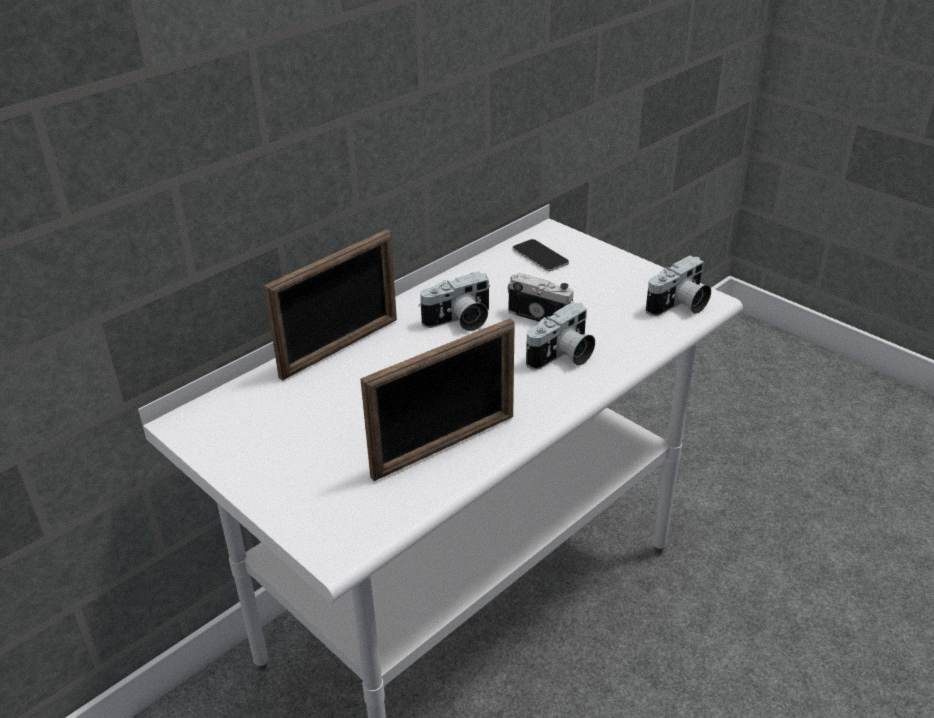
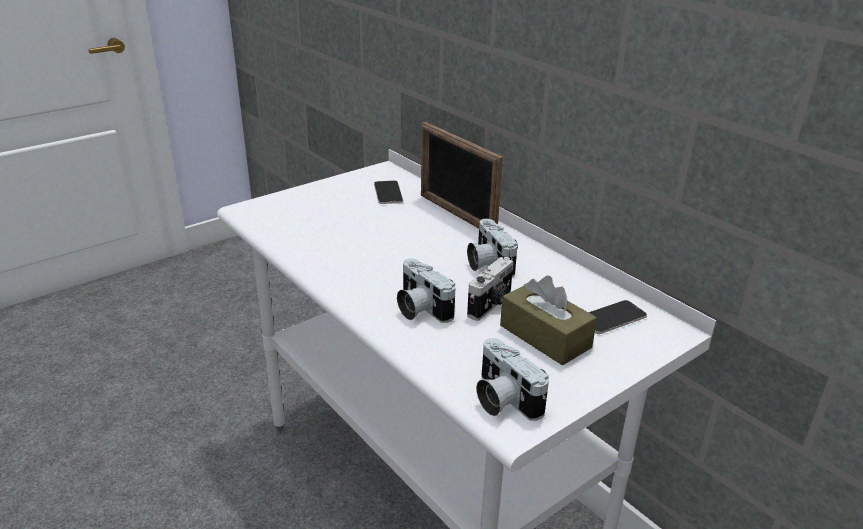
camera: 95 degrees right, 5 degrees down
(274, 410) = (388, 193): none -> phone
(445, 446) = (321, 247): picture frame -> none
(582, 288) = (545, 336): none -> brown tissue box

